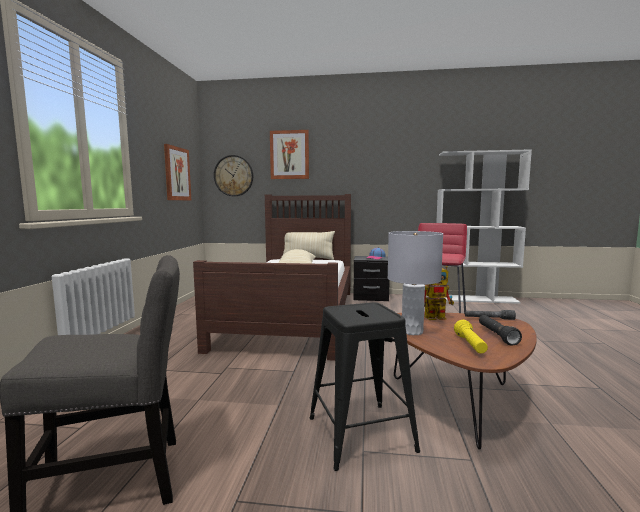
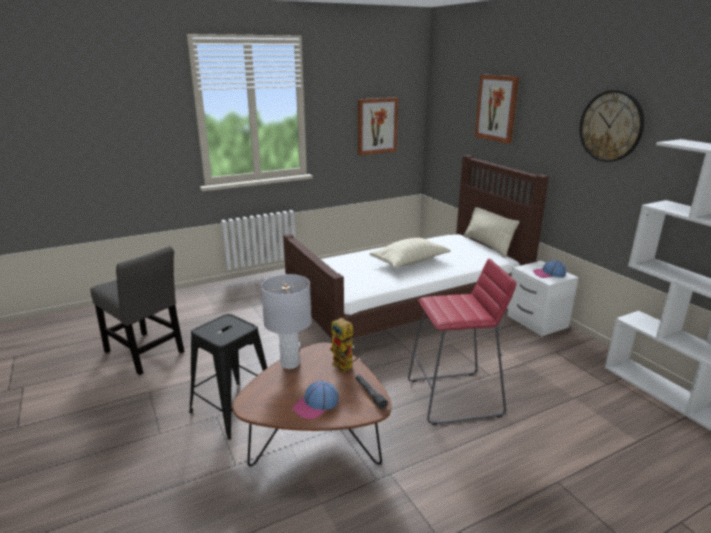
camera: 55 degrees right, 15 degrees up
(233, 176) = (447, 125): wall clock -> wall clock (611, 126)
(371, 297) = (536, 322): black nightstand -> white nightstand
(470, 345) = (278, 395): yellow flashlight -> none
(497, 336) = (316, 405): black flashlight -> cap

